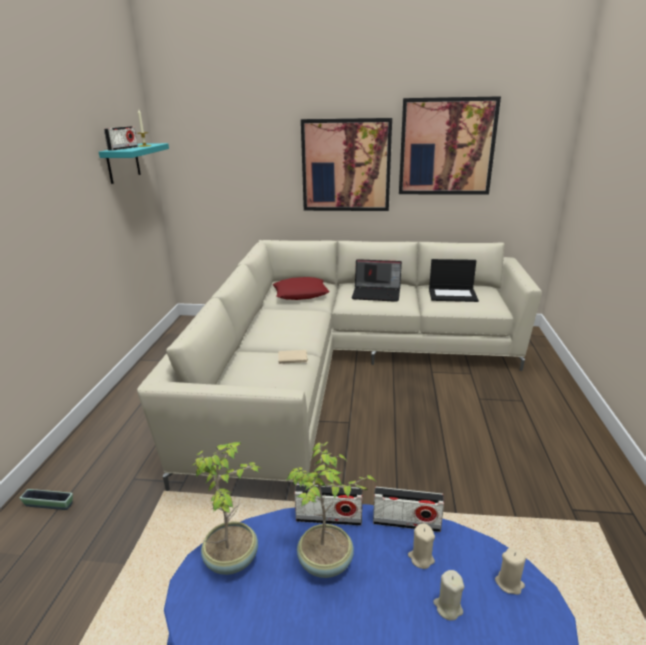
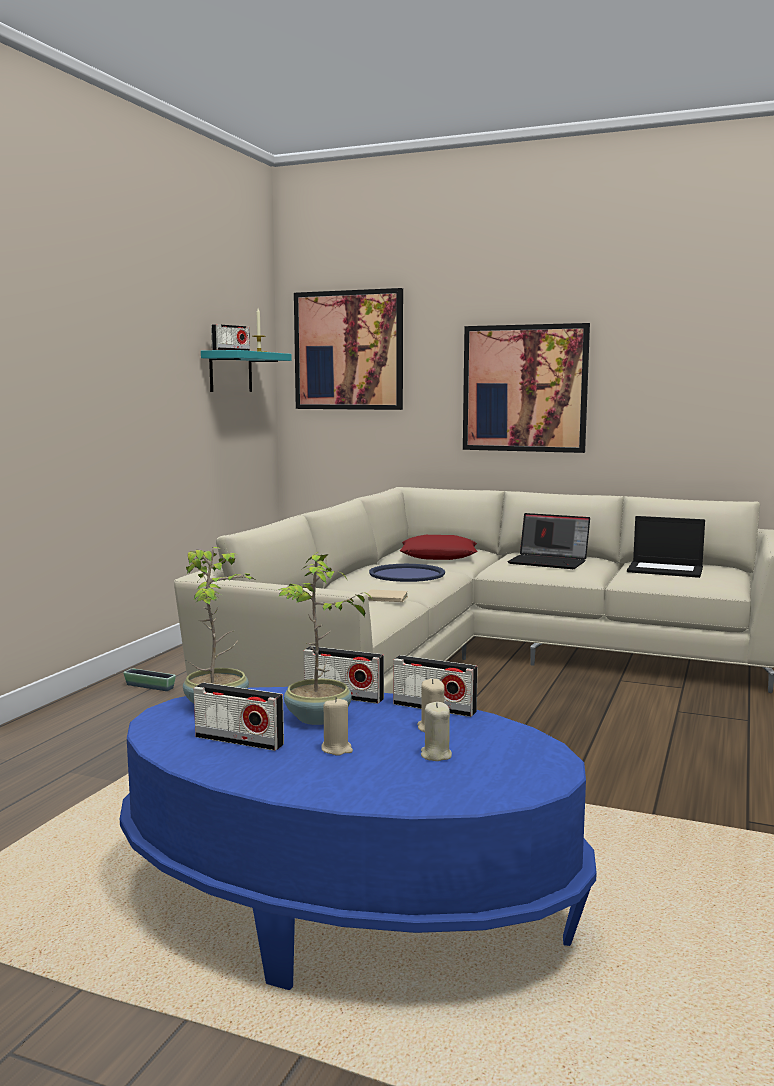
camera: 15 degrees right, 15 degrees down
(49, 505) = (51, 730): planter -> planter (150, 687)
(277, 624) = (239, 741): none -> radio
(291, 322) = (407, 574): none -> blue tray
(446, 147) = (669, 362): picture -> picture (348, 350)
(509, 583) = (524, 752): beige candle -> beige candle (337, 749)

